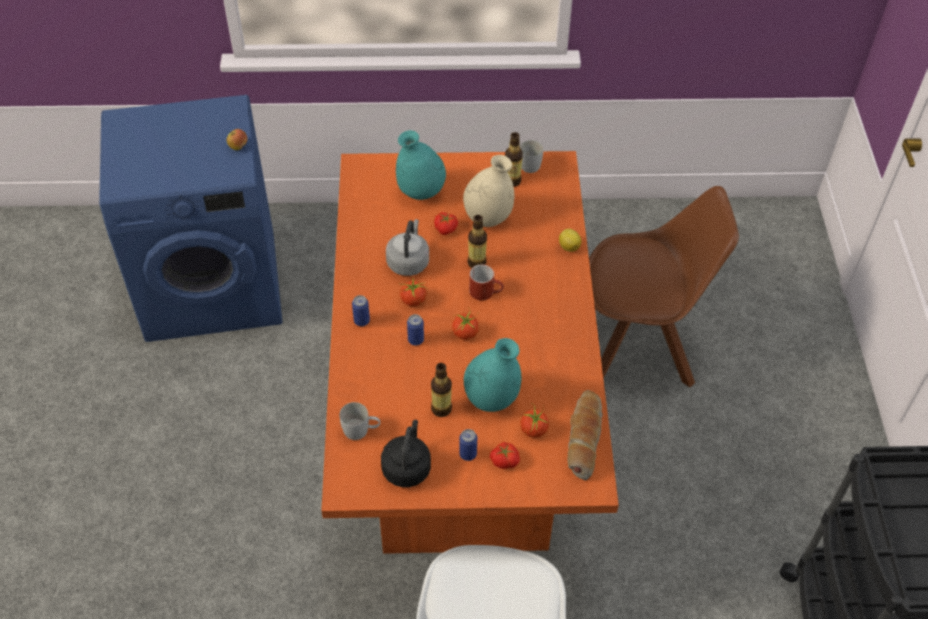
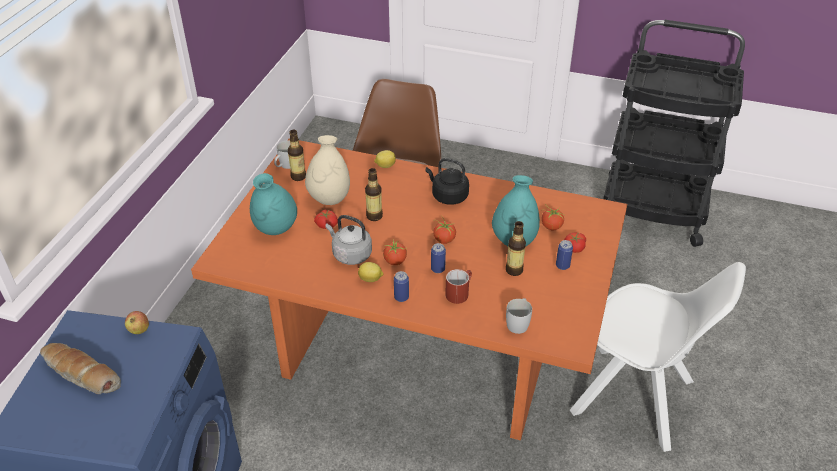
camera: 70 degrees left, 10 degrees down
(378, 289) = (371, 279): none -> lemon
(407, 467) = (564, 302): black kettle -> black kettle (448, 196)
(486, 292) = (407, 218): red mug -> red mug (459, 292)
(583, 439) = (567, 205): bread -> bread (81, 375)

